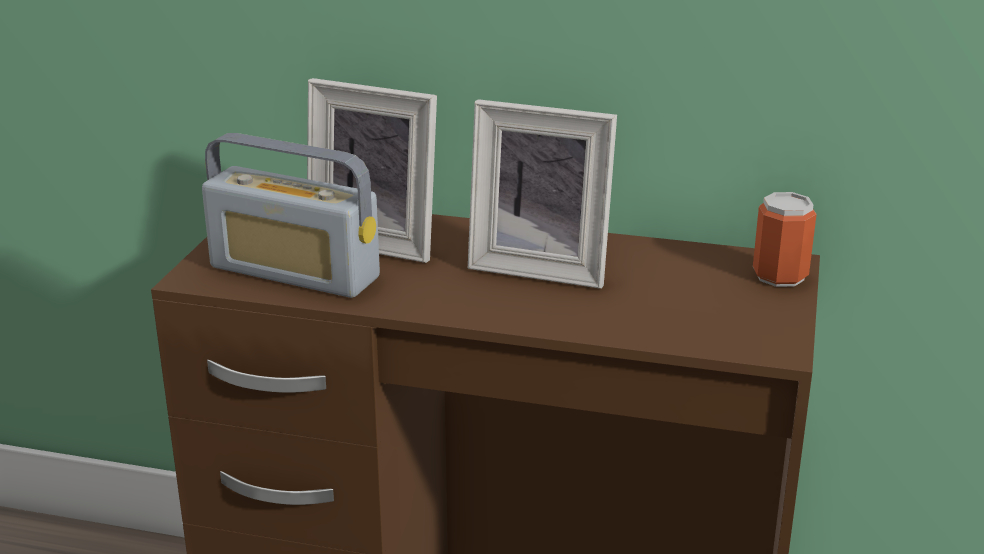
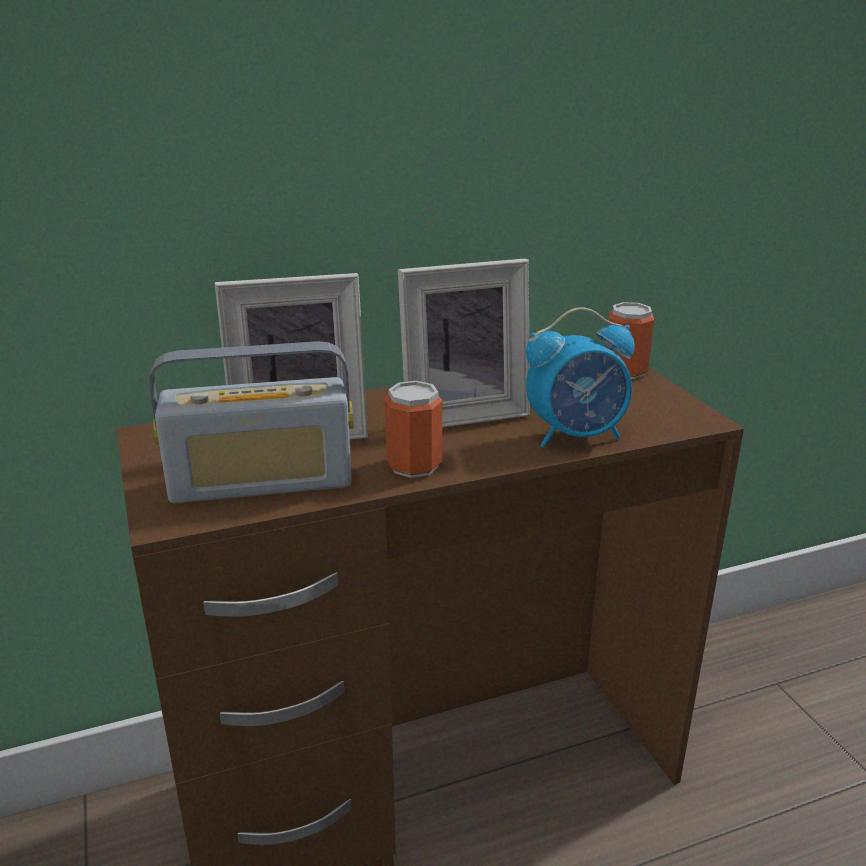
camera: 35 degrees left, 0 degrees up
(430, 299) = (414, 465): none -> can
(617, 321) = (576, 436): none -> alarm clock

